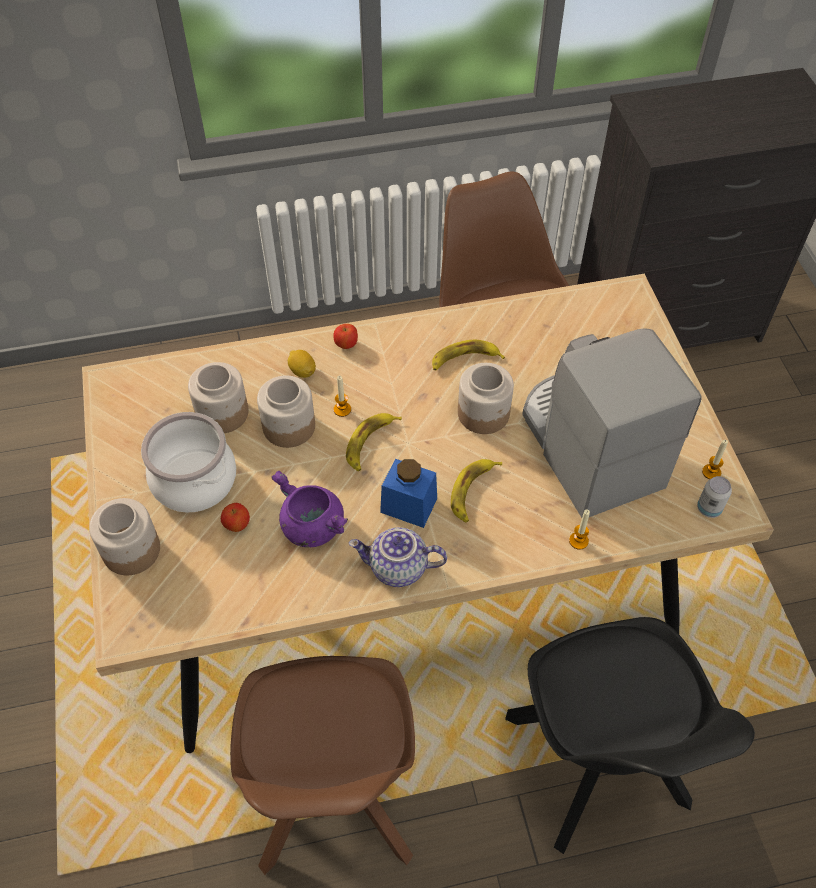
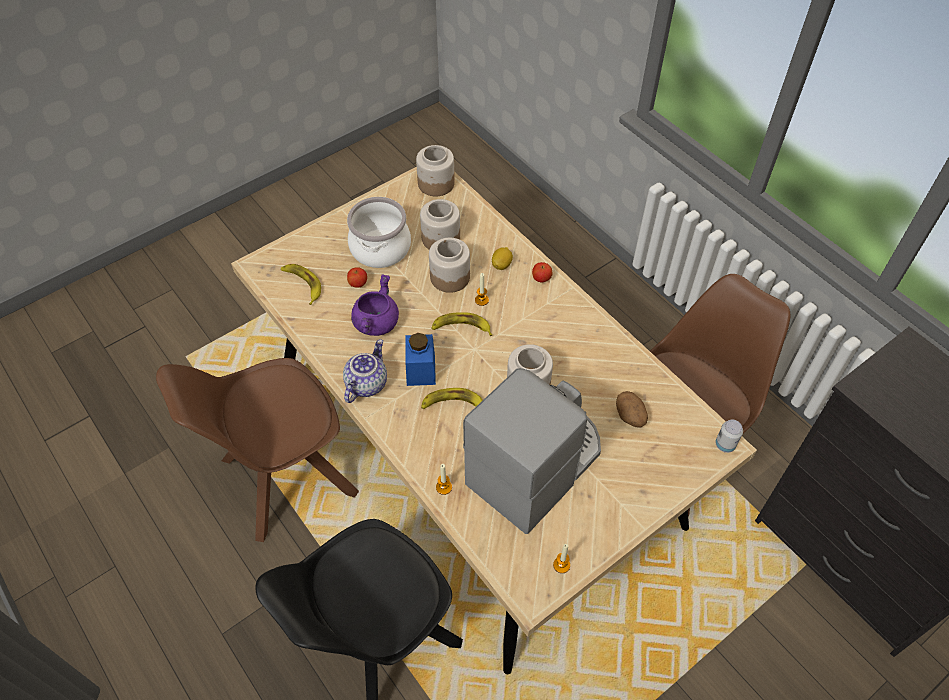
camera: 65 degrees right, 0 degrees up
(131, 551) = (314, 242): jar -> jar (435, 183)
(397, 569) = (366, 383): teapot -> teapot turned 45 degrees clockwise
(464, 359) = (573, 355): banana -> banana (302, 284)
(564, 346) = (630, 416): none -> potato
(709, 508) = (522, 573): can -> can (725, 445)

